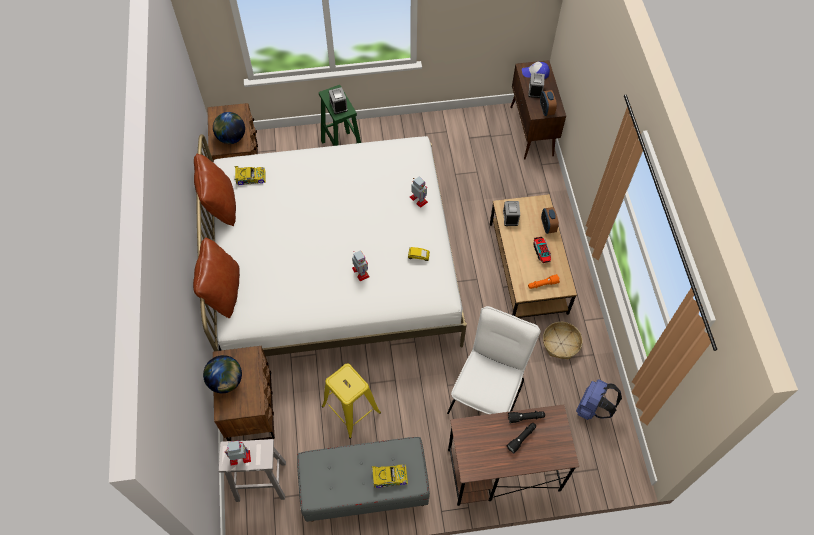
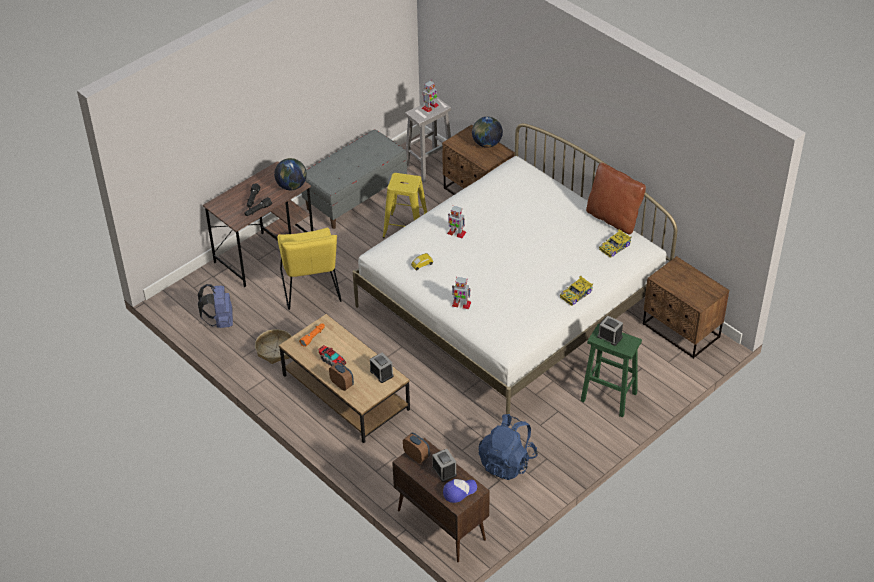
camera: 145 degrees right, 15 degrees down
(223, 292) = (543, 174): brown pillow -> none
(231, 138) = (676, 278): globe -> globe (292, 186)
(389, 477) = (333, 167): toy car -> toy car (576, 294)
(453, 146) = (507, 462): none -> blue backpack
(488, 392) = (311, 290): white chair -> yellow chair

